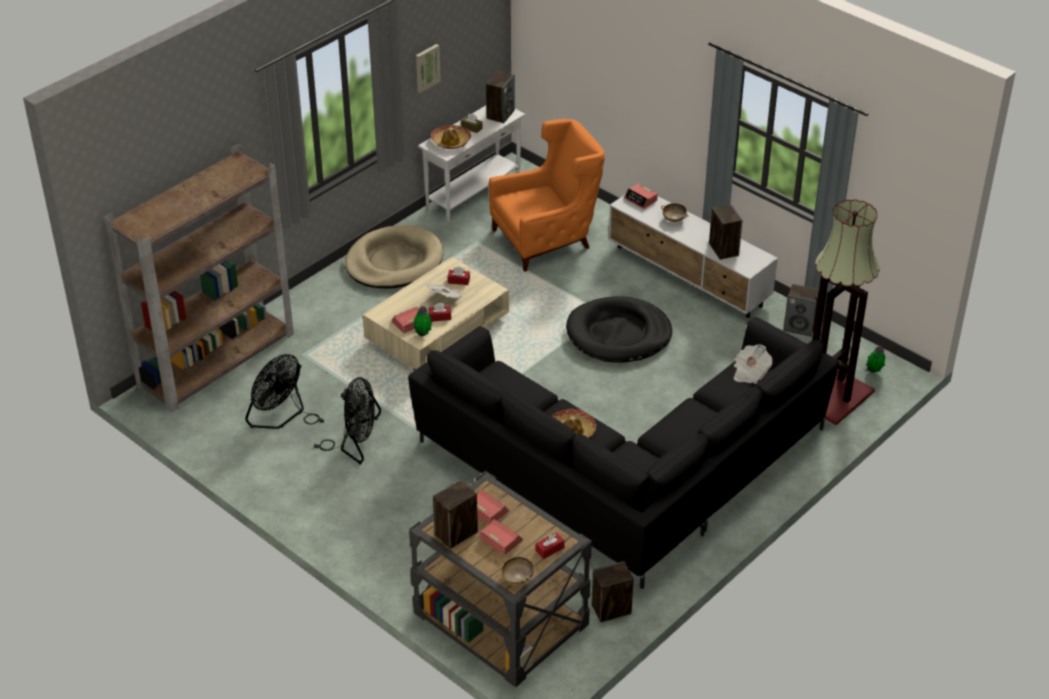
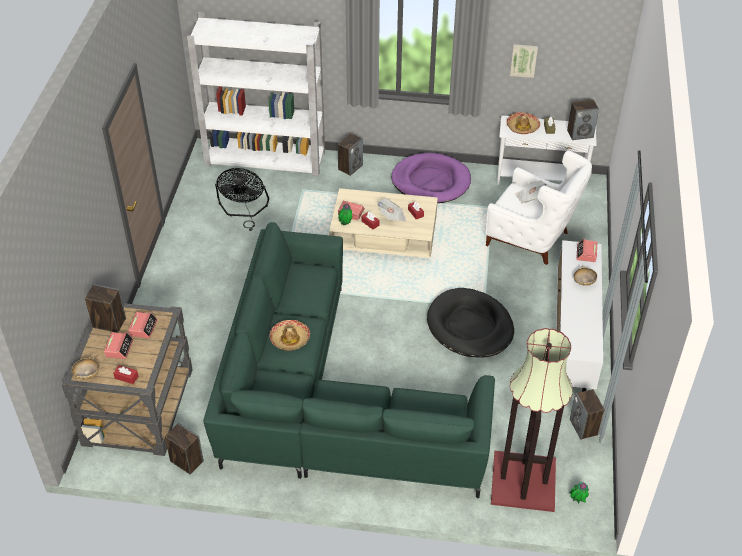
camera: 55 degrees right, 5 degrees up
(217, 360) = (265, 158): brown bookcase -> white bookcase
(354, 441) = (245, 253): black fan -> none
(394, 262) = (431, 181): beige dog bed -> purple dog bed
(546, 240) = (532, 239): orange armchair -> white armchair
(626, 475) = (326, 403): black sofa -> green sofa
(723, 249) = (578, 326): speaker -> speaker (350, 167)
(750, 372) = (442, 408): newspaper -> newspaper (530, 197)

